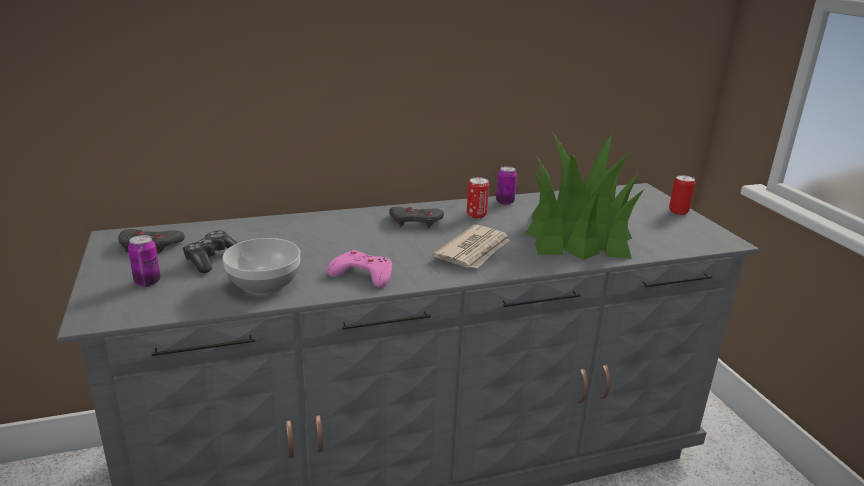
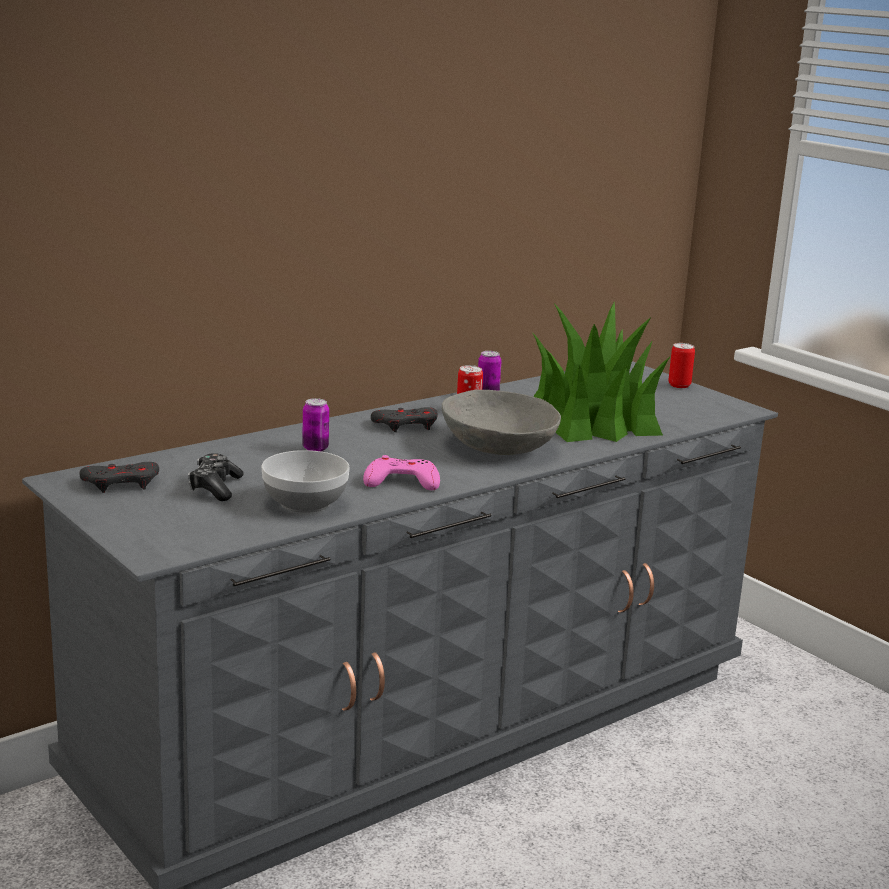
camera: 20 degrees left, 5 degrees down
(147, 282) = (170, 517): can -> can (315, 448)
(474, 250) = (498, 446): newspaper -> grey bowl

